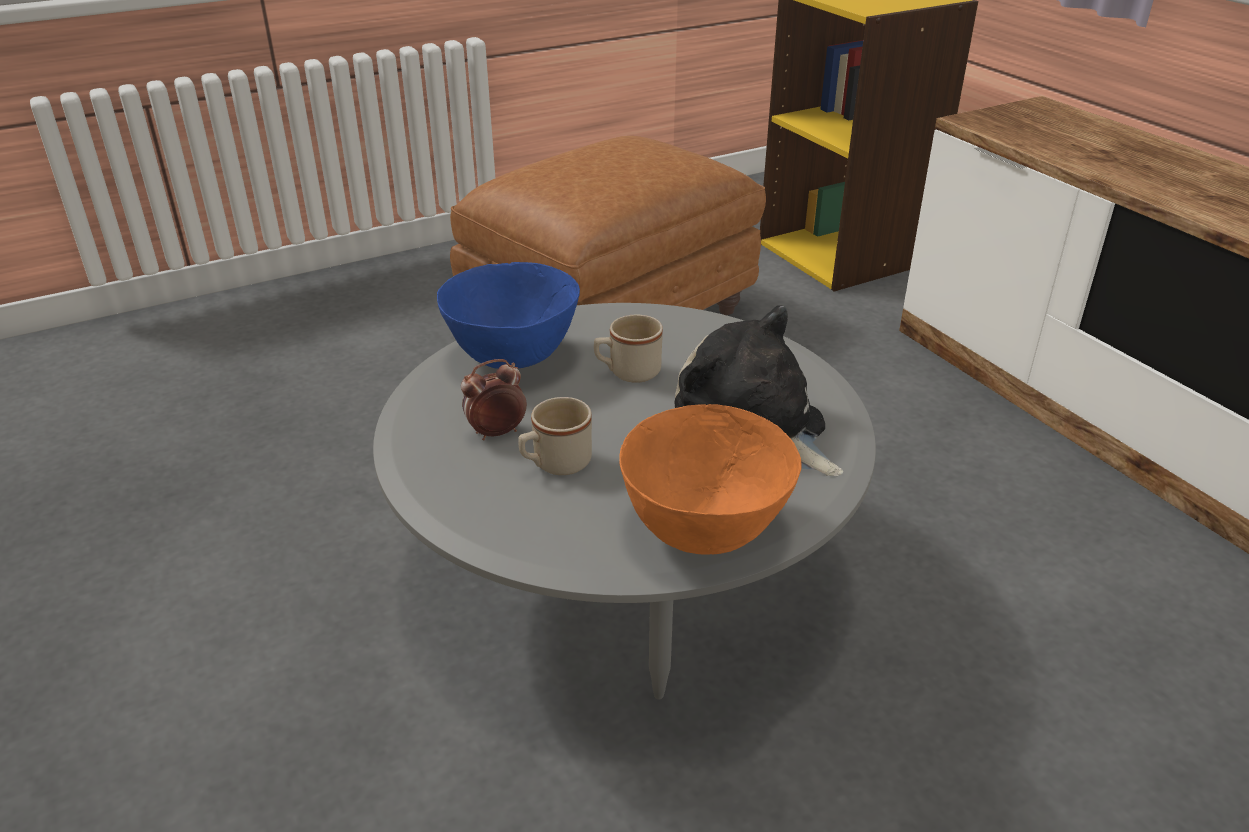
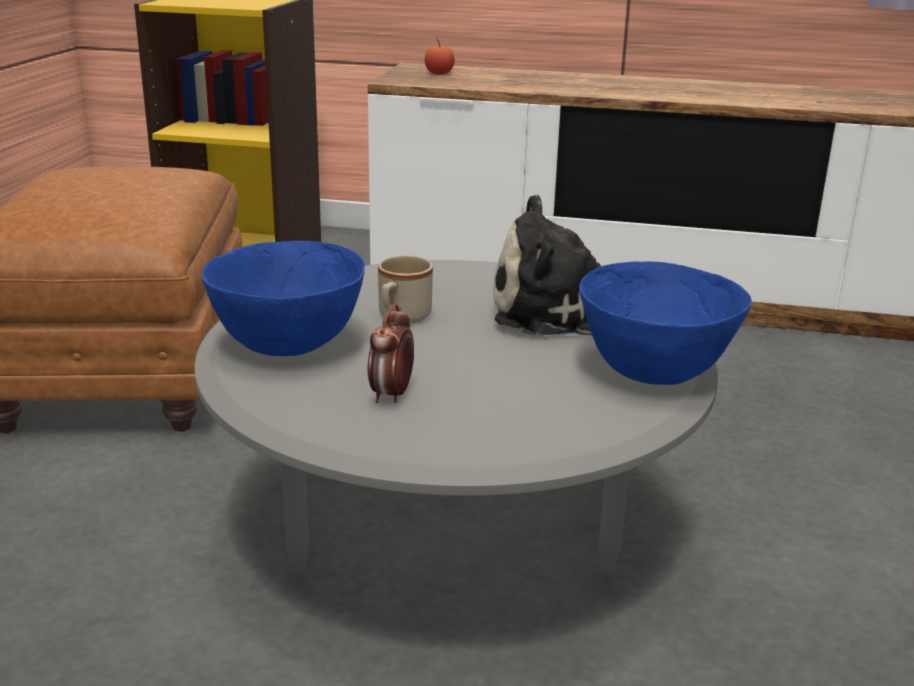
camera: 50 degrees left, 10 degrees down
(555, 464) = (481, 390): beige mug -> none
(703, 532) = (653, 374): orange bowl -> blue bowl
(1045, 122) = (439, 73): none -> apple

